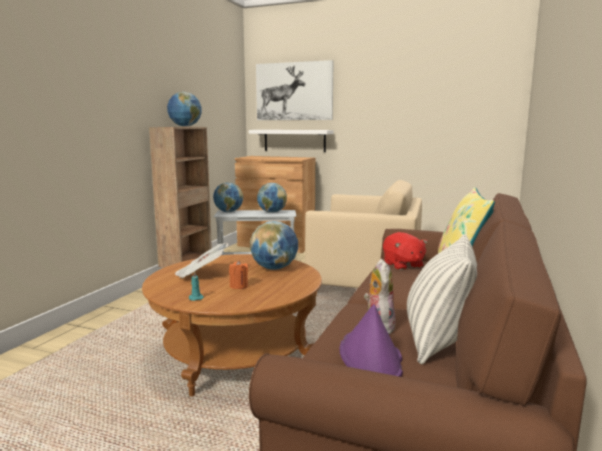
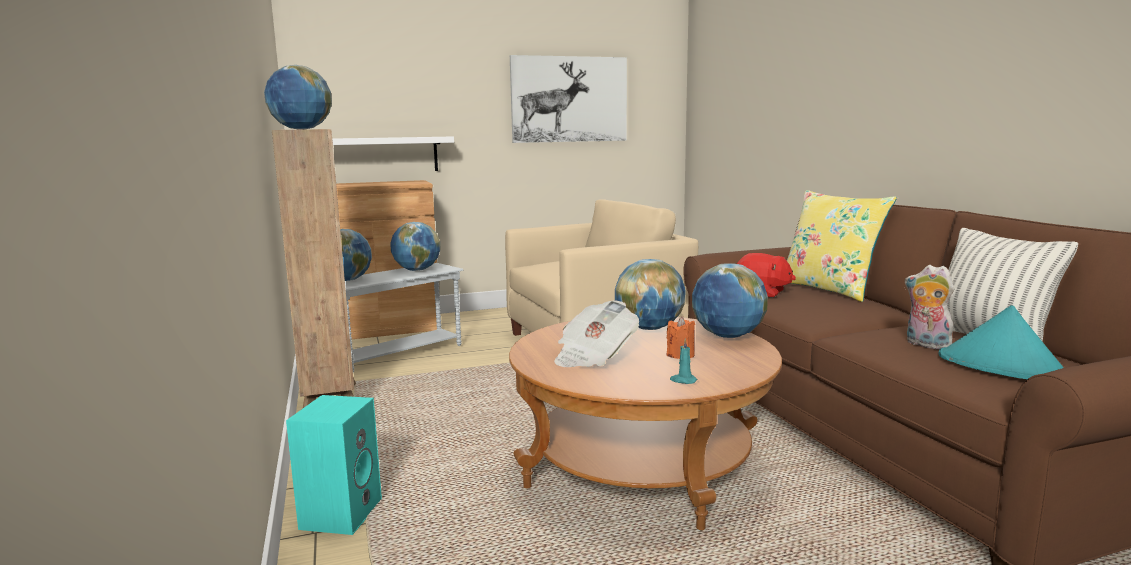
camera: 40 degrees left, 0 degrees up
(98, 322) = (341, 513): none -> turquoise speaker
(294, 91) = (377, 75): picture -> picture (569, 99)
(297, 284) = (728, 336): none -> globe
(370, 357) = (1002, 367): purple hat -> turquoise hat

